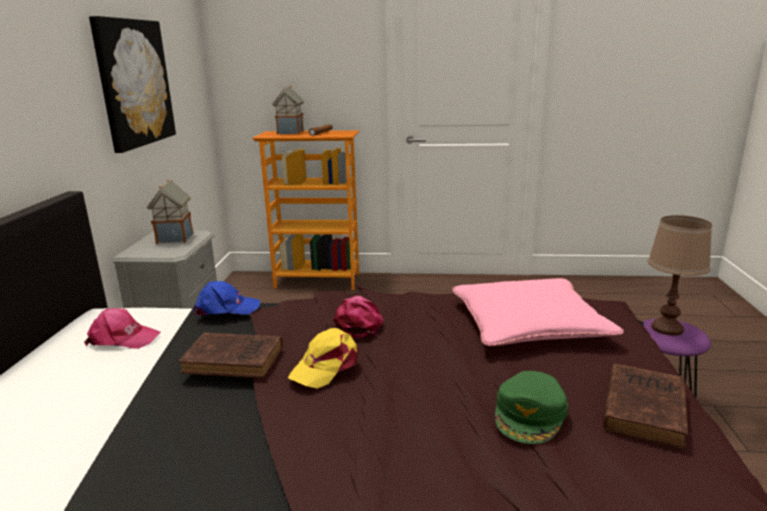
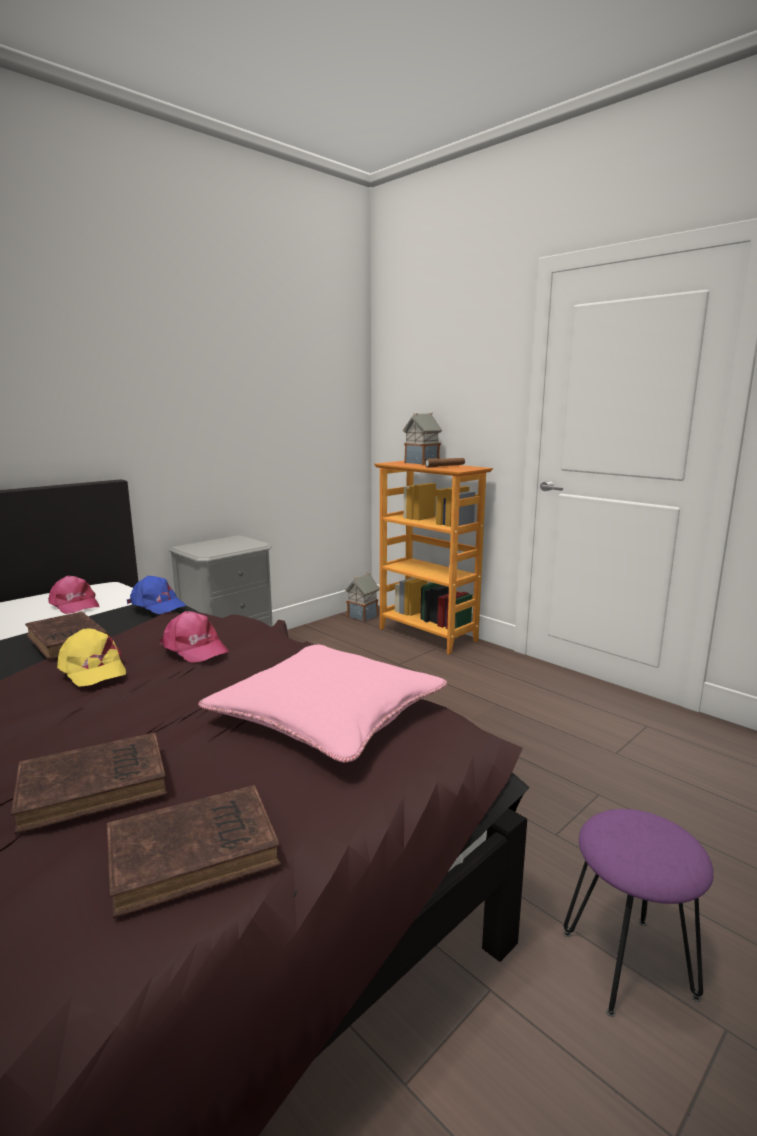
camera: 40 degrees right, 5 degrees down
(134, 83) = (240, 397): picture -> none
(175, 238) = (235, 543): toy house -> toy house (362, 616)
(326, 366) = (92, 669): yellow cap -> yellow cap turned 120 degrees counterclockwise
(359, 323) = (194, 648): pink cap -> pink cap turned 90 degrees clockwise
(530, 414) = (98, 786): green cap -> brown book
(667, 328) = (639, 834): brown table lamp -> none

